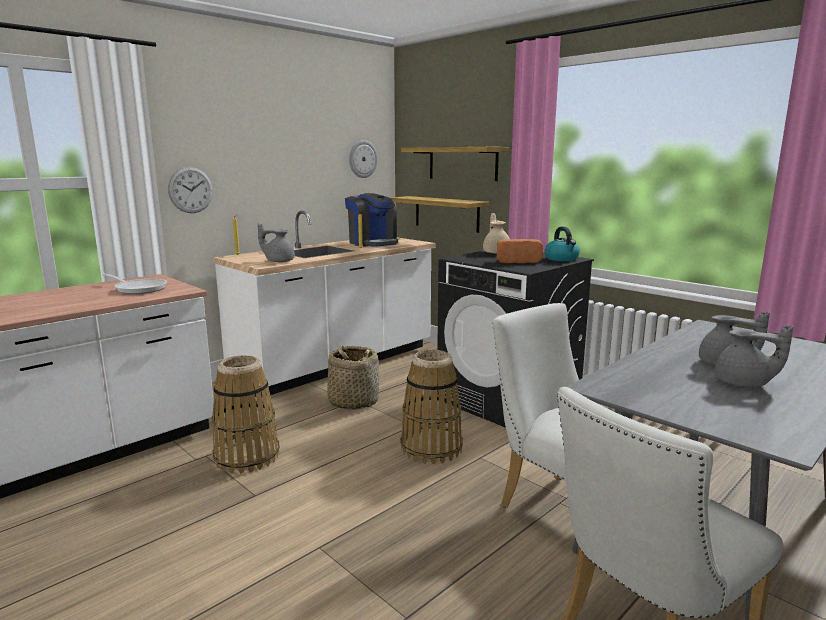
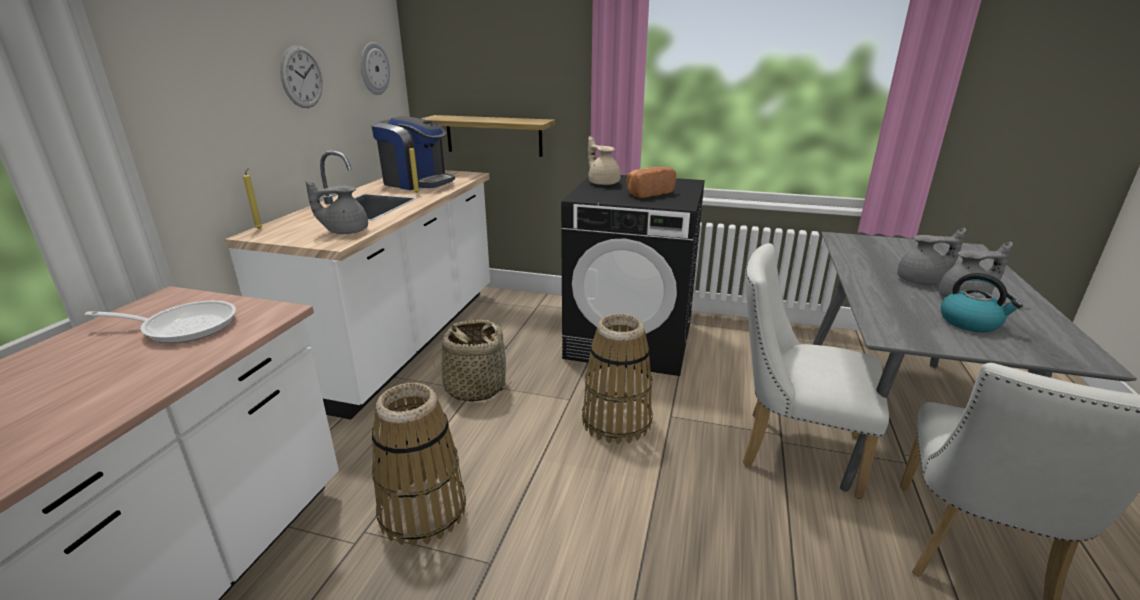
camera: 30 degrees left, 10 degrees up
(190, 190) = (170, 138): wall clock -> wall clock (302, 77)
(462, 163) = (513, 73): shelf -> none
(562, 259) = (679, 184): kettle -> kettle (970, 322)

